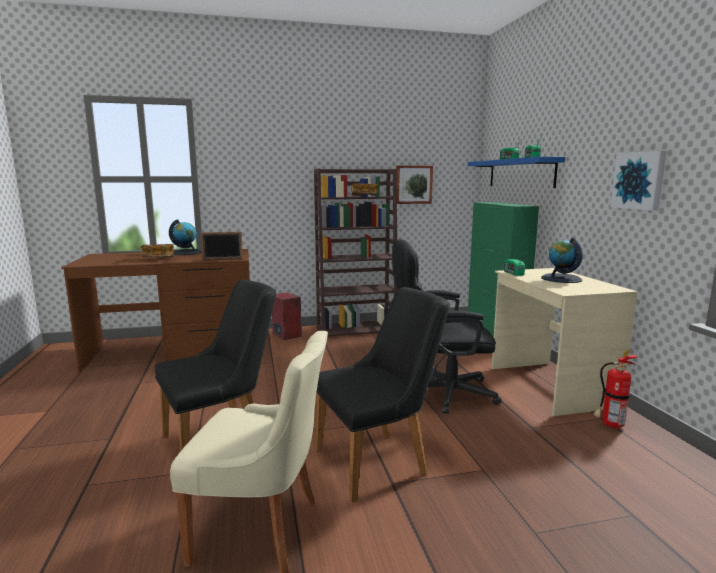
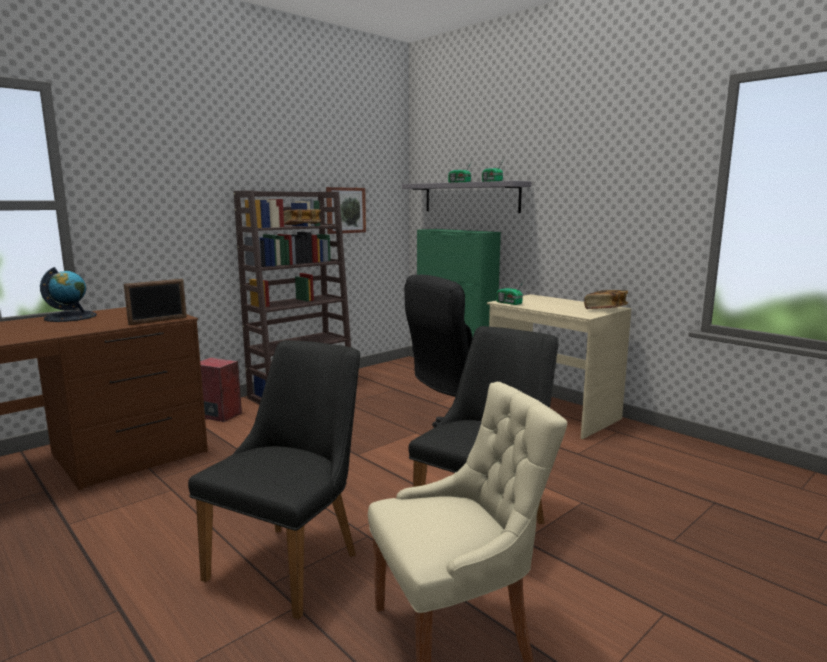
camera: 30 degrees left, 0 degrees up
(158, 258) = (45, 330): book -> book (605, 309)
(520, 173) = (470, 197): blue shelf -> grey shelf
(561, 279) = (557, 304): globe -> none
(610, 425) = (629, 436): fire extinguisher -> none
(639, 180) = (622, 205): picture -> none

